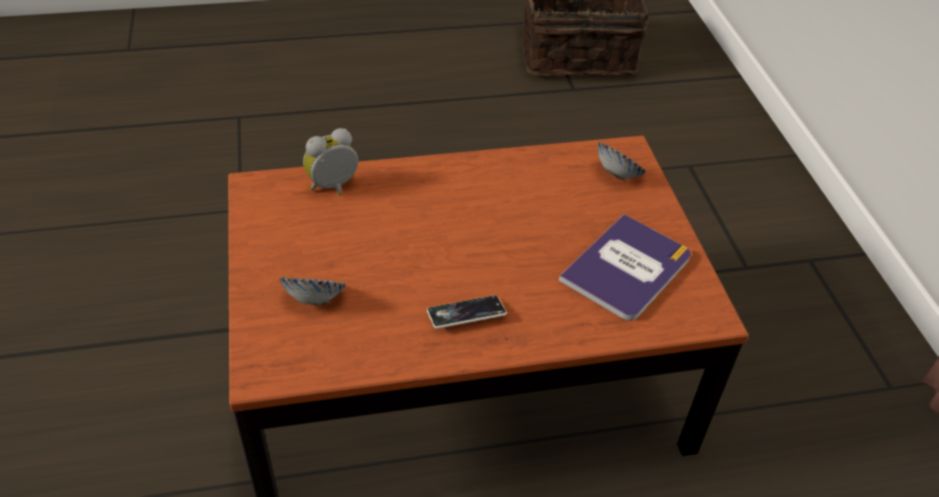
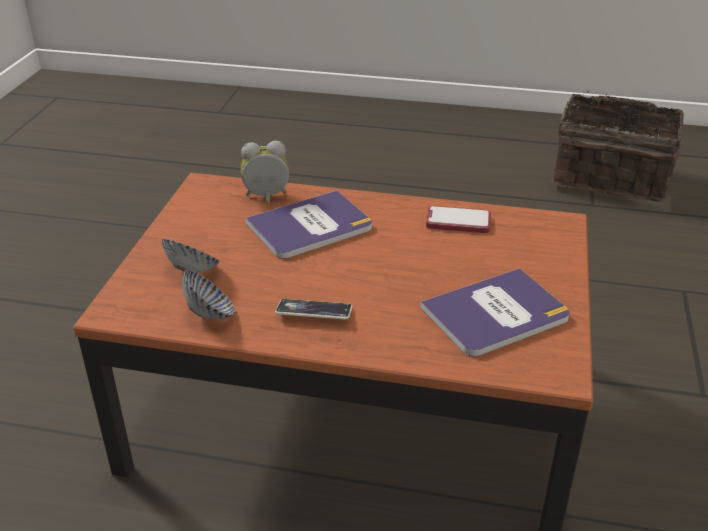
camera: 25 degrees right, 10 degrees down
(400, 212) = (310, 226): none -> book
(537, 172) = (458, 221): none -> phone
(617, 175) = (537, 239): bowl -> bowl (210, 313)

